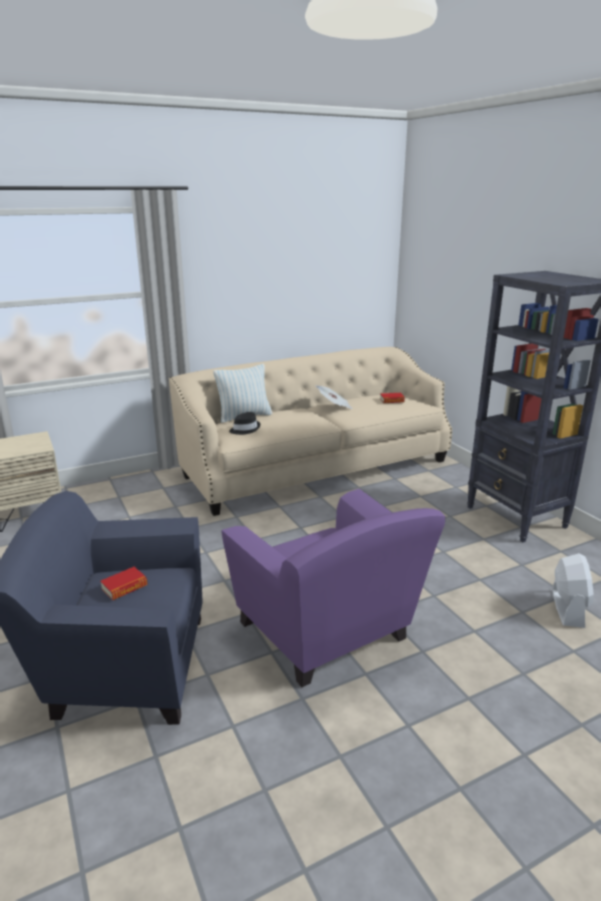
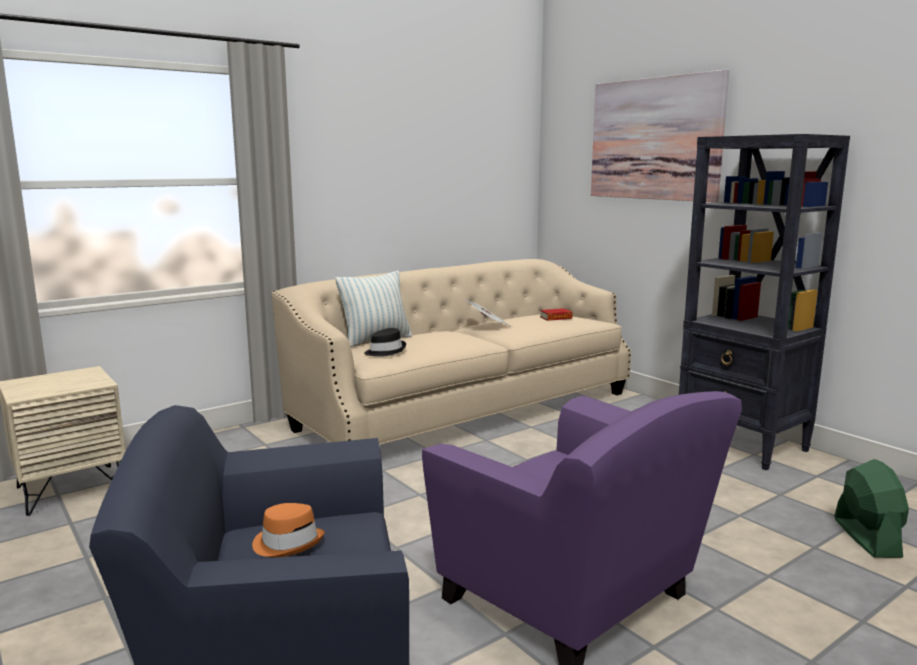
camera: 10 degrees left, 10 degrees down
(124, 587) = (288, 543): book -> orange hat
(481, 258) = (654, 139): none -> picture
(567, 608) = (866, 537): white fan -> green fan

